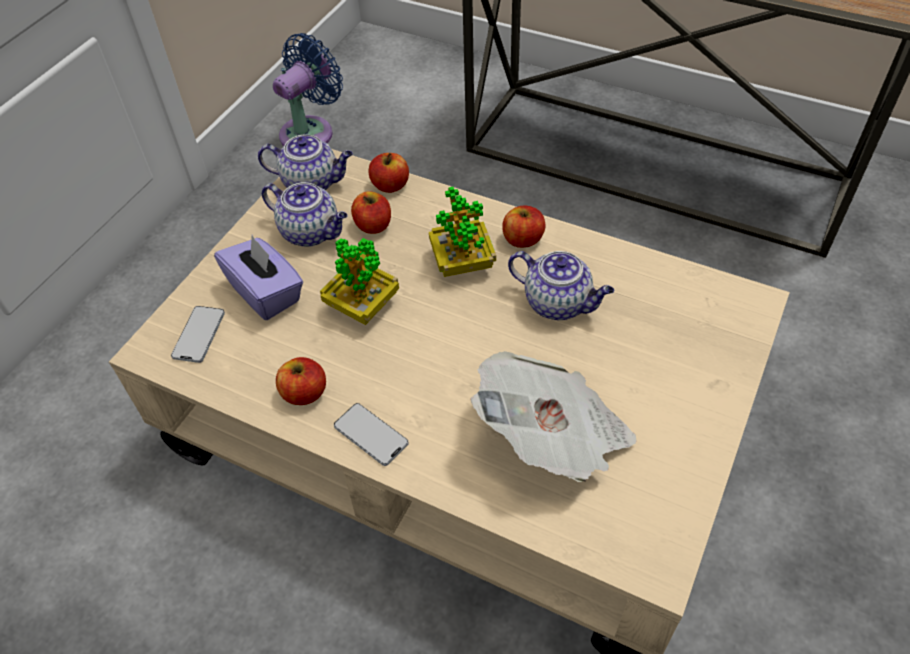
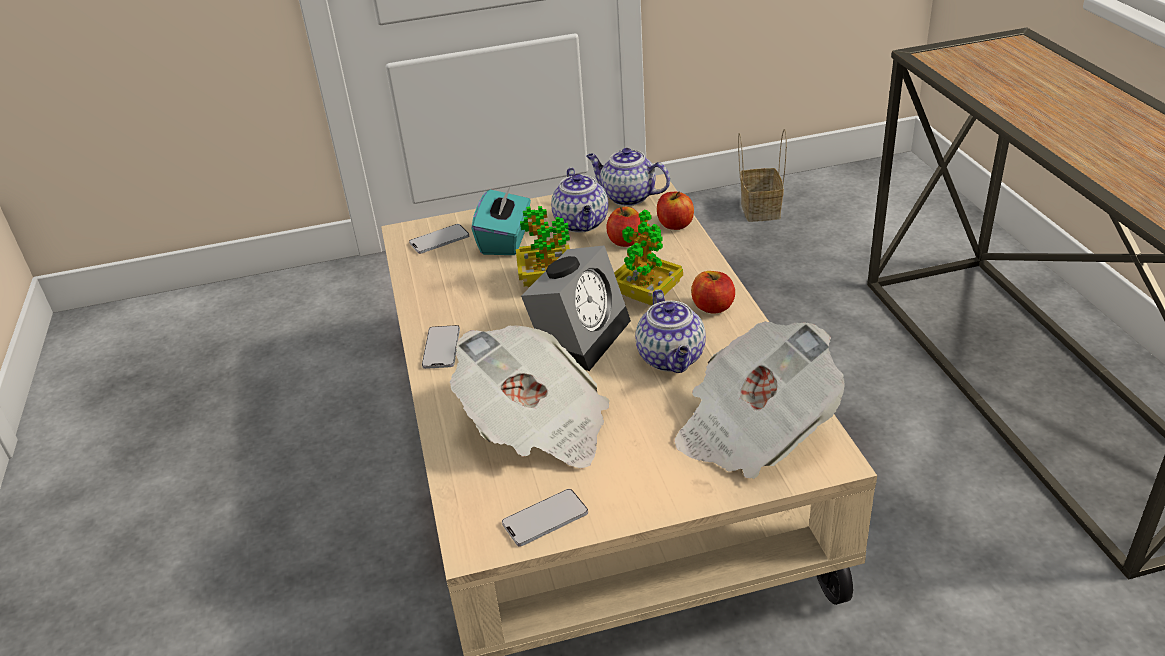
camera: 50 degrees right, 15 degrees down
(266, 293) = (505, 240): purple tissue box -> turquoise tissue box
(304, 393) = (443, 303): apple -> none
(311, 131) = (759, 209): blue fan -> basket
(312, 183) = (627, 197): teapot -> teapot turned 150 degrees clockwise
(465, 333) = (581, 335): none -> alarm clock
(670, 503) = (545, 518): none -> phone
(686, 317) = (753, 430): none -> newspaper

